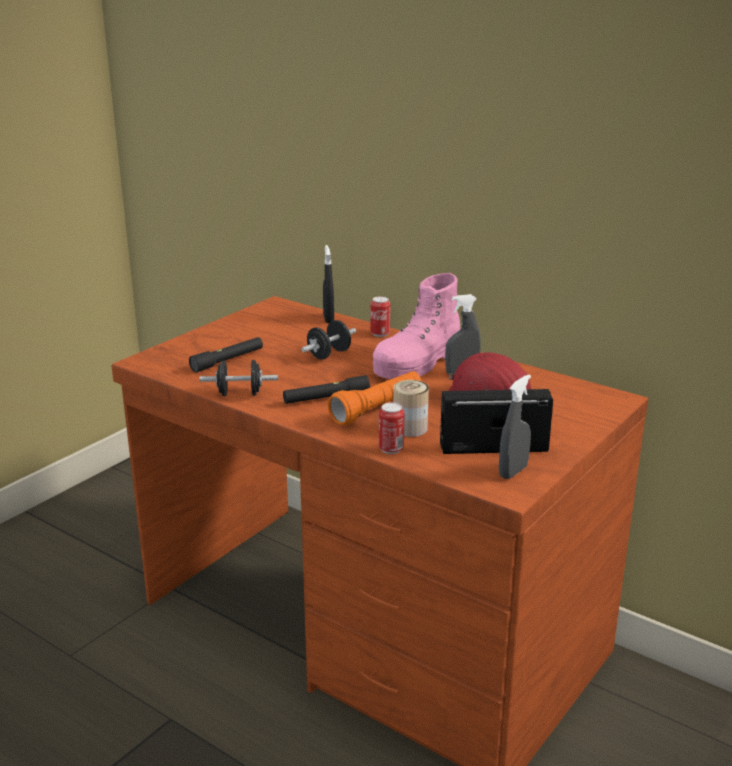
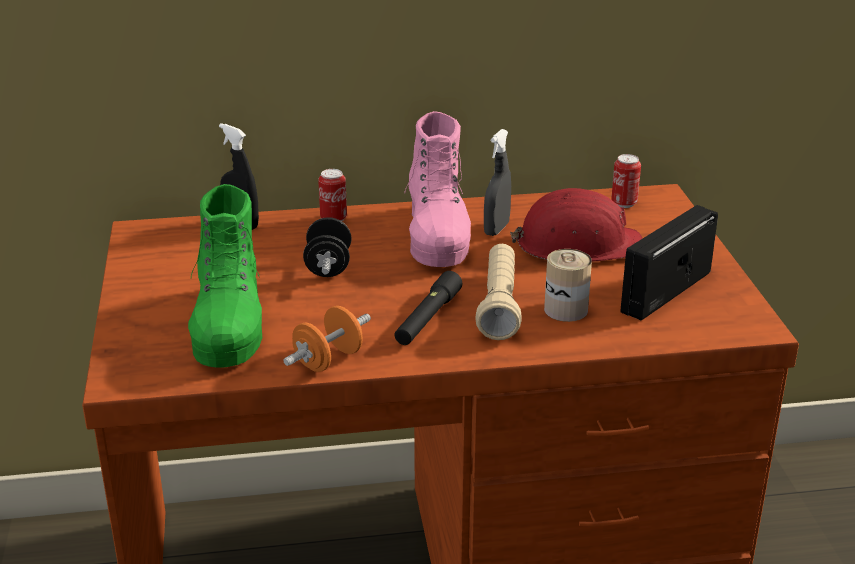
camera: 45 degrees left, 5 degrees up
(227, 360) = (229, 327): black flashlight -> green boot
(240, 394) = (328, 360): black dumbbell -> orange dumbbell
(377, 409) = (499, 305): orange flashlight -> beige flashlight
(391, 449) = (593, 340): can -> can (624, 203)
(513, 472) = (722, 307): grey spray bottle -> none

